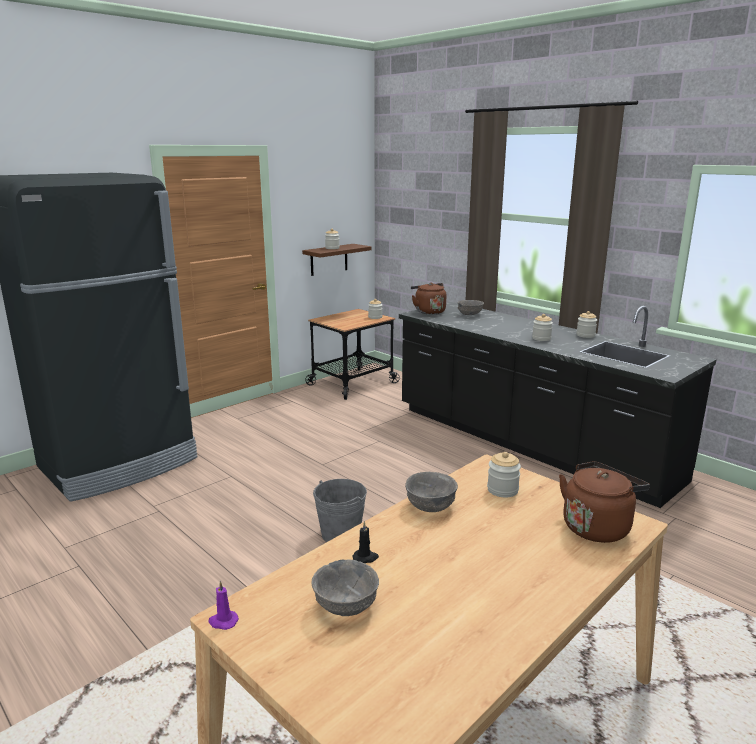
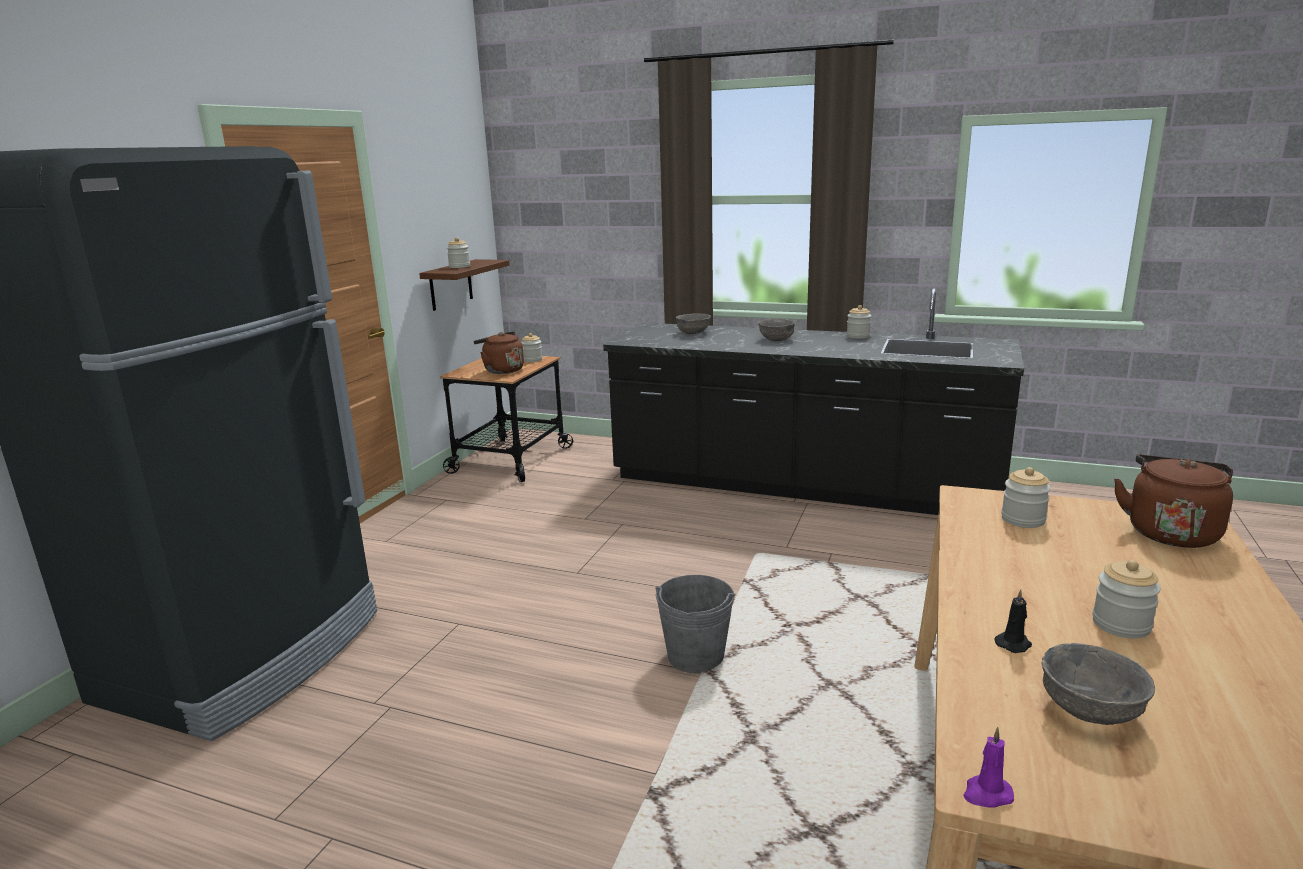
camera: 25 degrees left, 0 degrees up
(428, 311) = (637, 336): brown kettle -> brown kettle (502, 370)
(431, 506) = (981, 559): grey bowl -> grey bowl (776, 339)
(541, 338) = (818, 346): jar -> jar (1121, 624)

